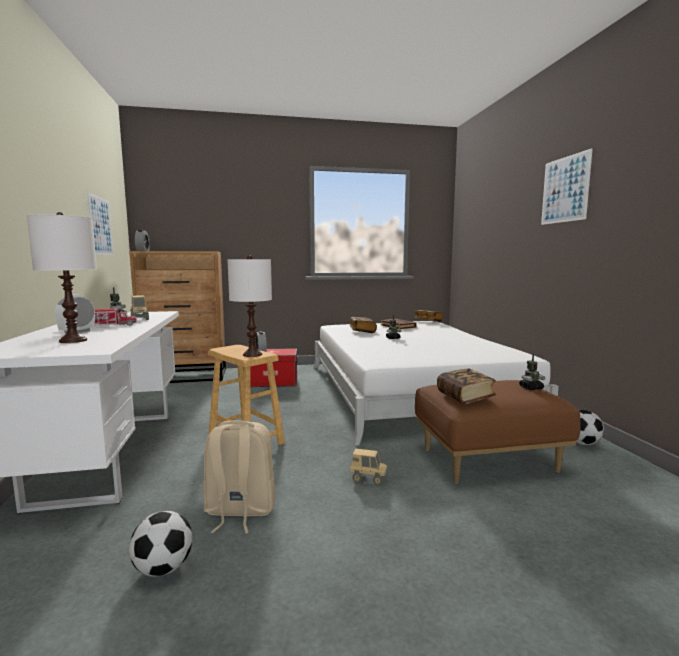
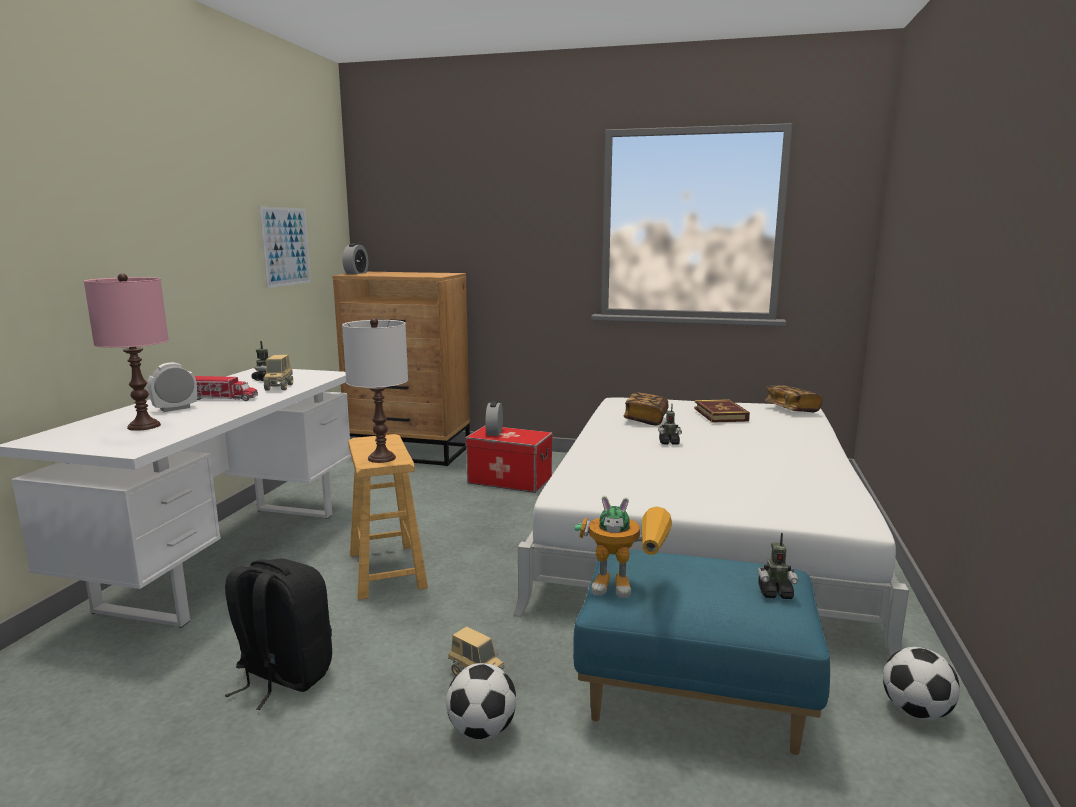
camera: 25 degrees right, 5 degrees up
(72, 341) = (143, 426): white table lamp -> pink table lamp
(163, 569) = (148, 725): football -> football (481, 730)
(239, 511) = (282, 676): beige backpack -> black backpack
(465, 397) = (628, 587): book -> toy robot
(488, 459) = (695, 695): brown ottoman -> blue ottoman
(565, 189) = (996, 190): picture -> none

